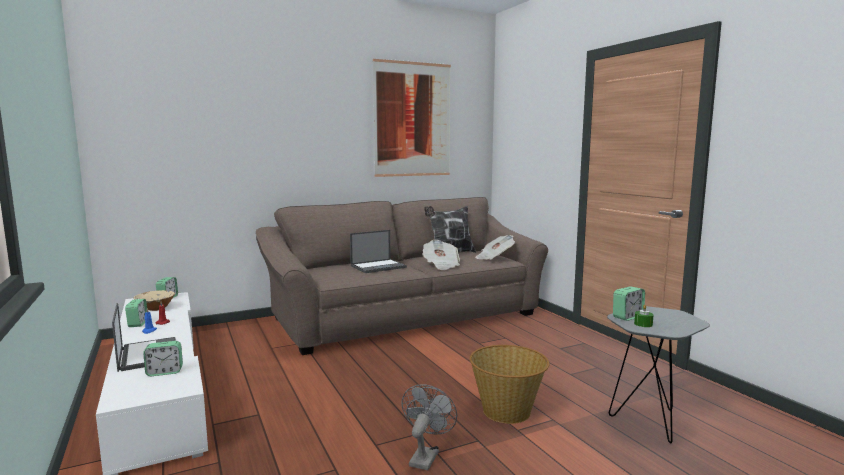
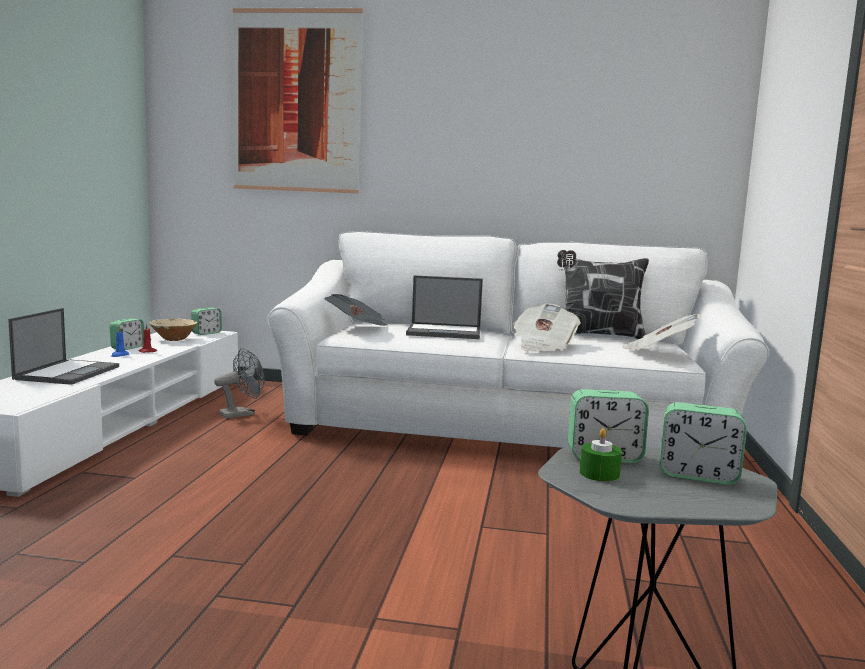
camera: 35 degrees right, 0 degrees up
(164, 372) = (39, 390): alarm clock -> alarm clock (697, 476)
(326, 274) = (358, 328): none -> newspaper
(406, 316) = (504, 426): brown sofa -> white sofa
(412, 119) = (585, 108): picture -> picture (296, 101)
(425, 456) = (197, 593): grey fan -> grey fan (242, 414)
(507, 411) = (411, 587): basket -> none

